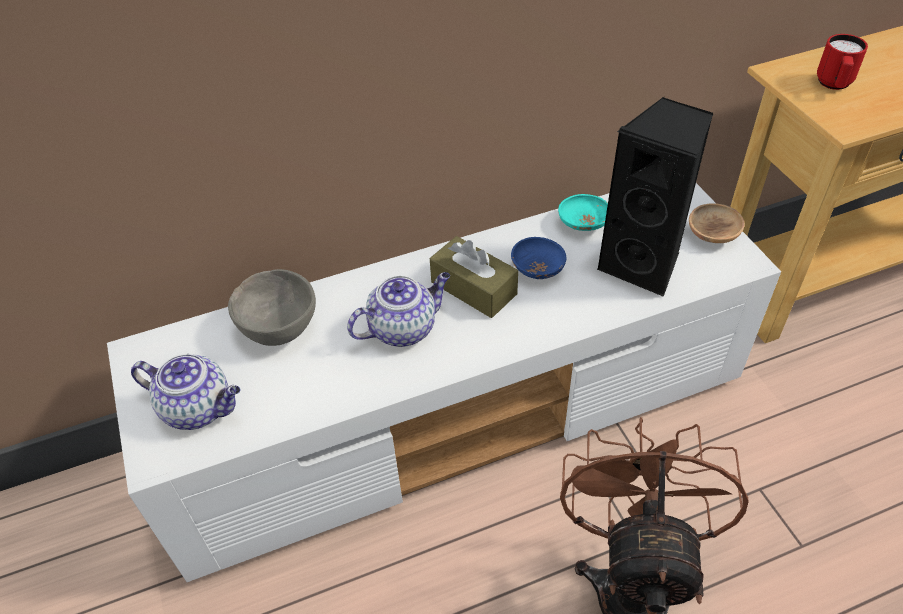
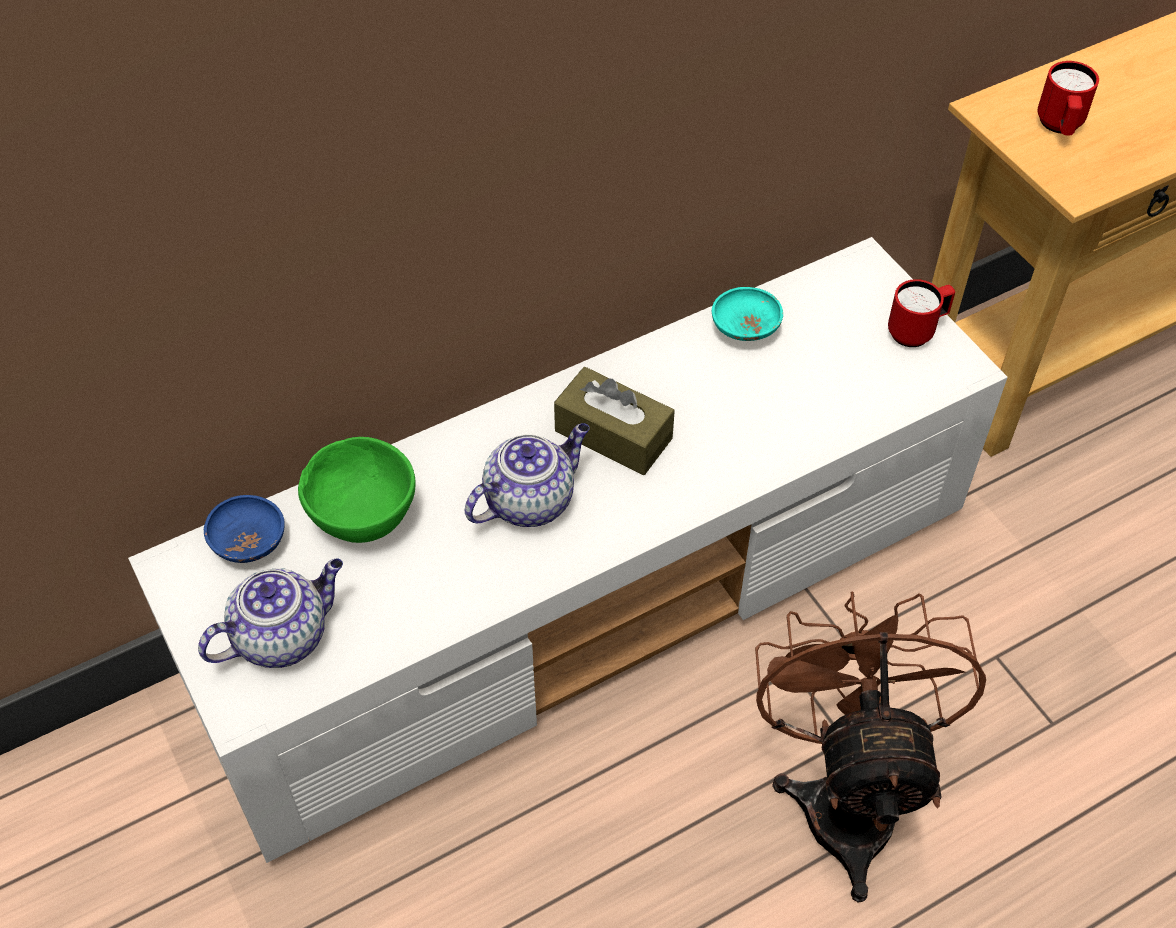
camera: 10 degrees left, 5 degrees up
(199, 408) = (283, 635): teapot -> teapot turned 45 degrees counterclockwise
(279, 327) = (363, 514): grey bowl -> green bowl
(537, 269) = (693, 400): blue bowl -> blue bowl (249, 542)
(643, 265) = (832, 382): black speaker -> none
(712, 235) = (916, 331): brown bowl -> red mug

